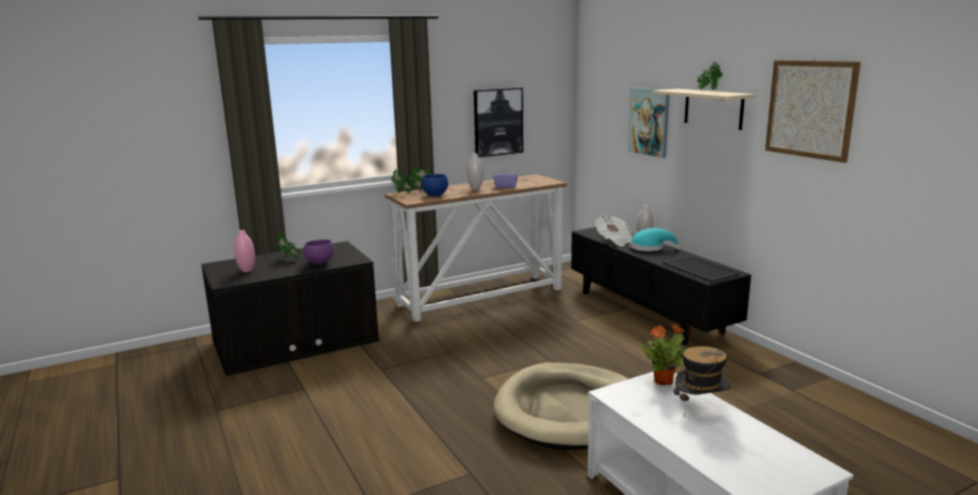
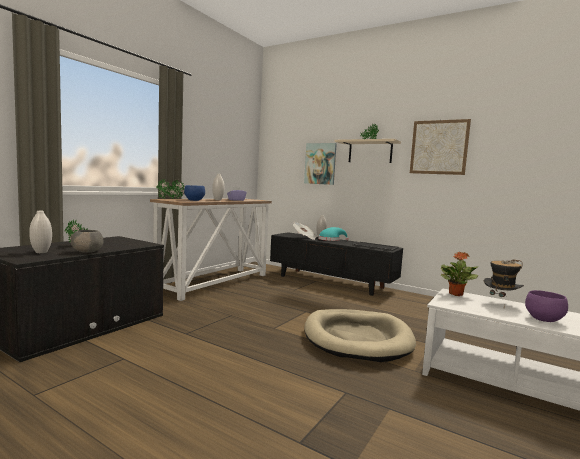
camera: 30 degrees left, 10 degrees down
(247, 271) = (41, 252): pink vase -> white vase
(286, 272) = (88, 251): none -> grey bowl
(319, 263) = (113, 246): purple bowl -> purple bowl (542, 319)
(498, 122) = (218, 160): picture -> none

